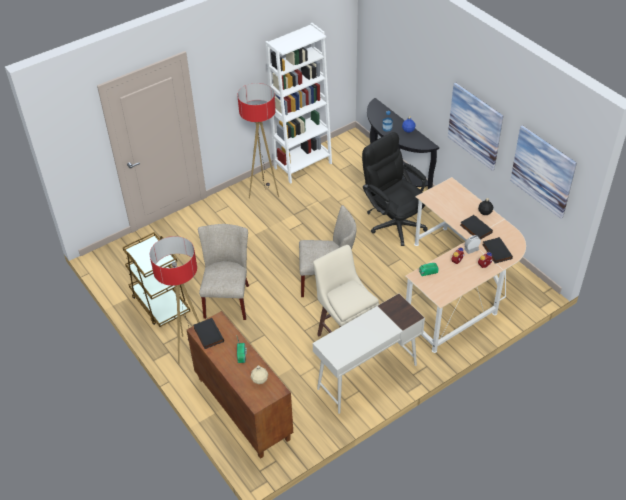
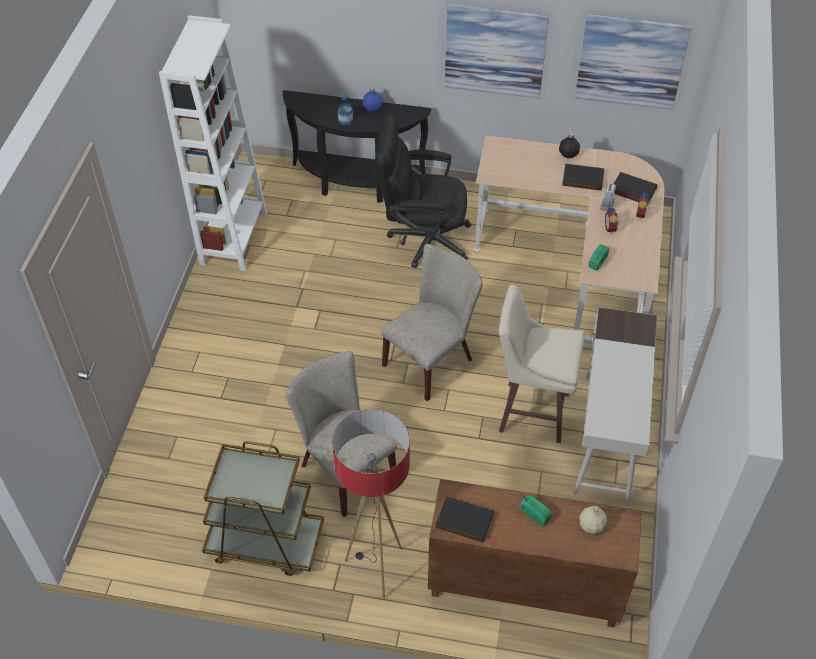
camera: 45 degrees left, 5 degrees up
(263, 192) = (223, 303): floor lamp -> none

